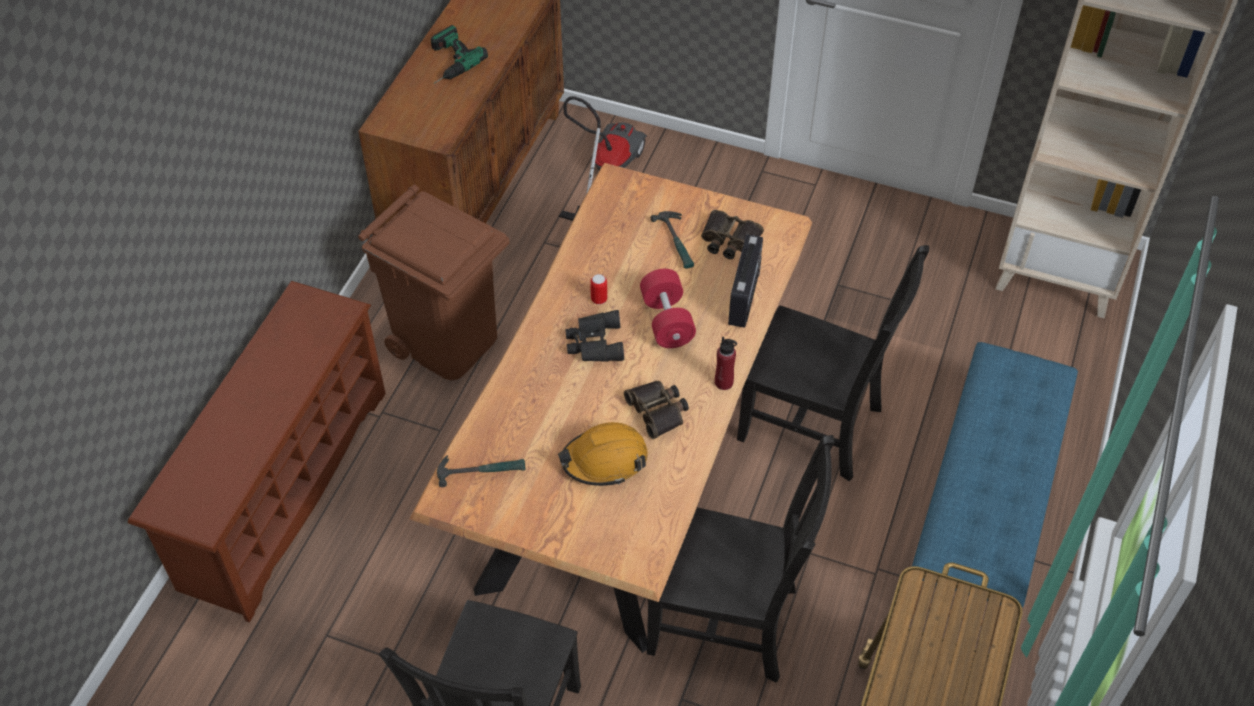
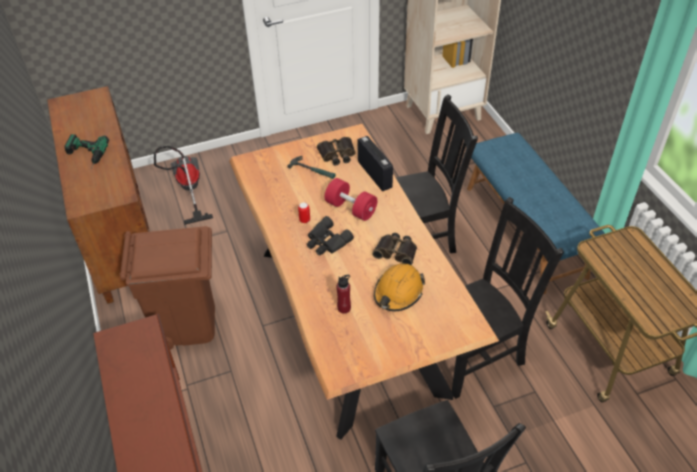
camera: 40 degrees left, 5 degrees down
(481, 470) = (341, 343): hammer -> none
(724, 382) = (411, 218): red bottle -> red bottle (344, 308)

